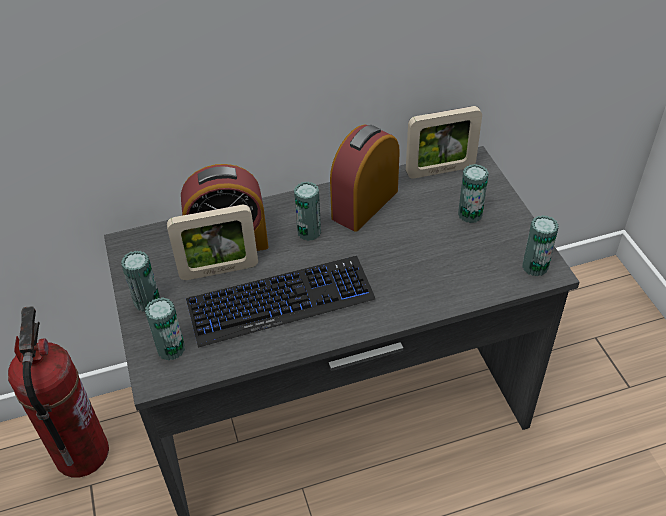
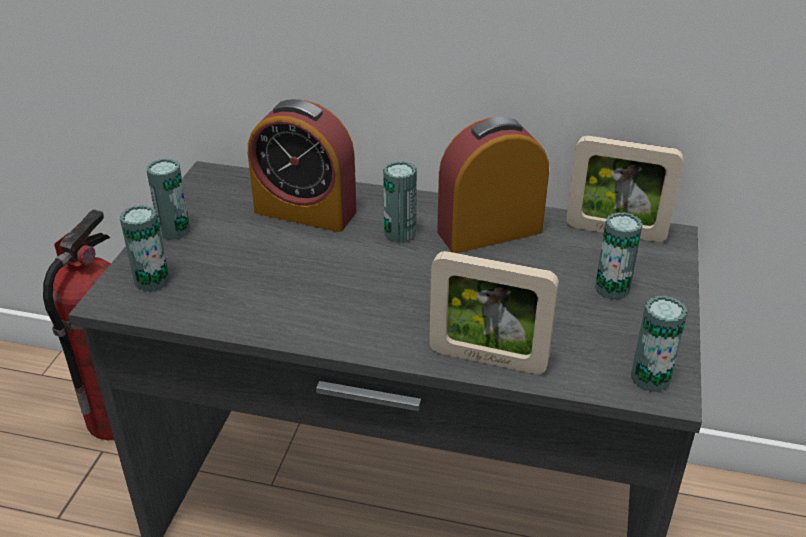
camera: 30 degrees right, 10 degrees down
(219, 270) = (270, 232): picture frame -> picture frame (487, 359)
(280, 301) = (303, 285): keyboard -> none

